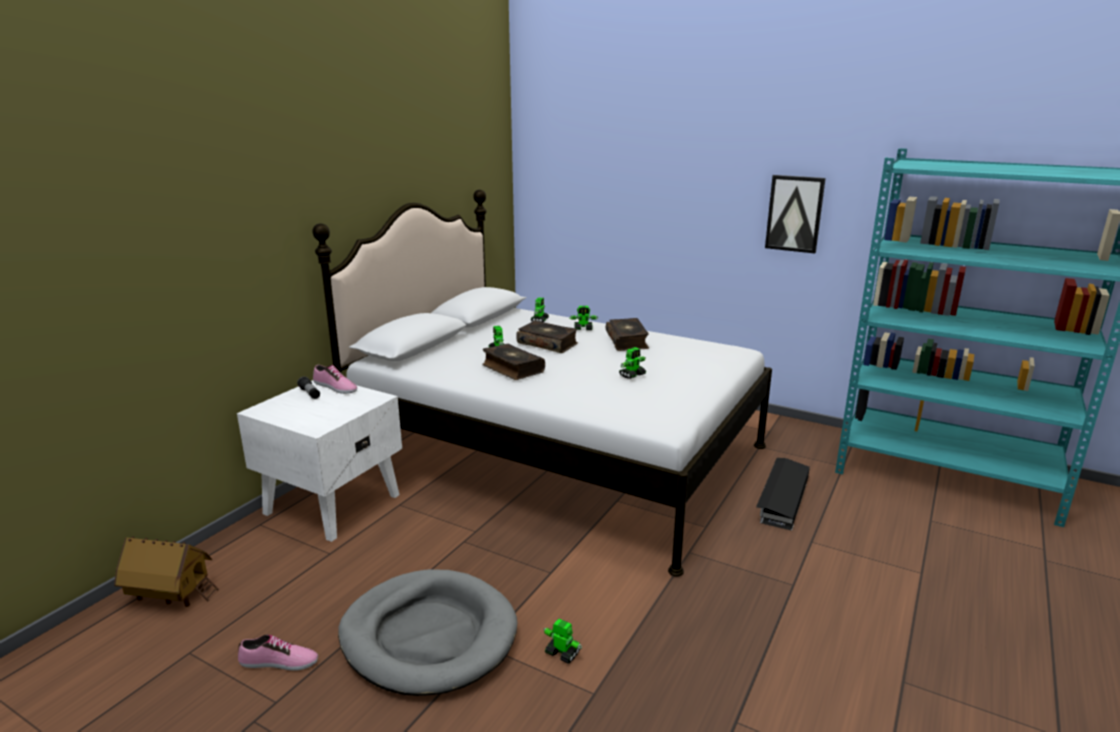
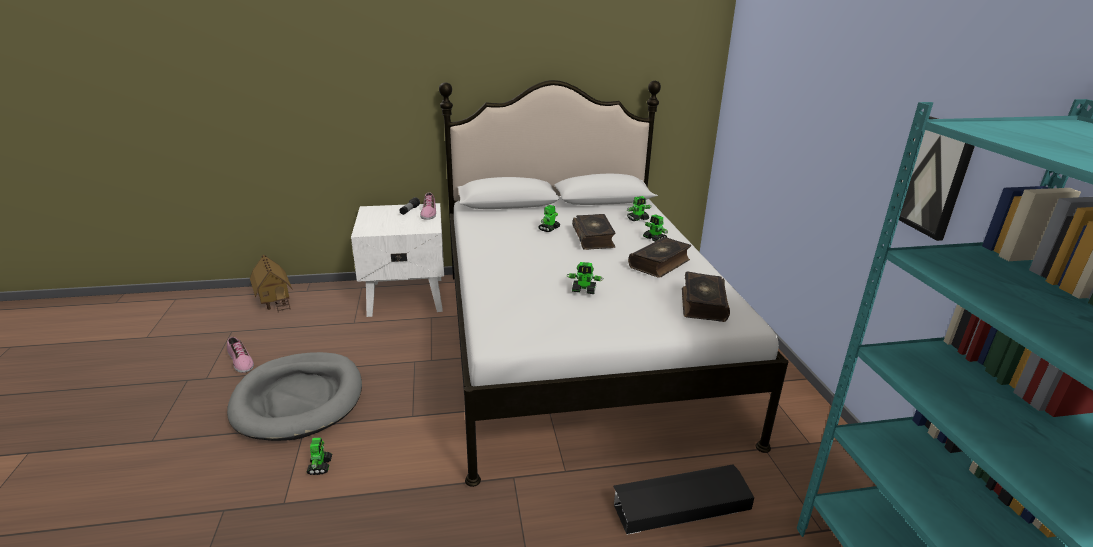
camera: 50 degrees right, 5 degrees up
(512, 369) = (520, 244): book -> book (702, 304)

